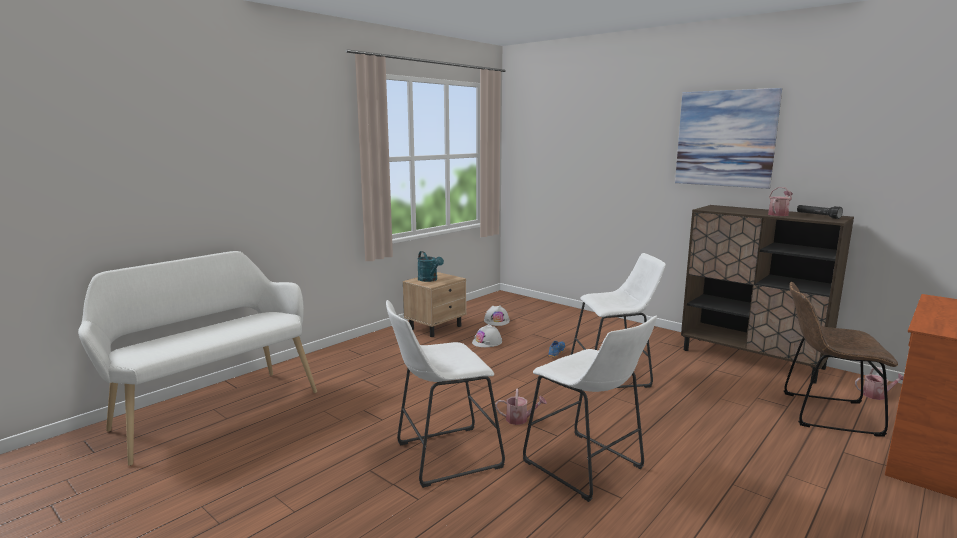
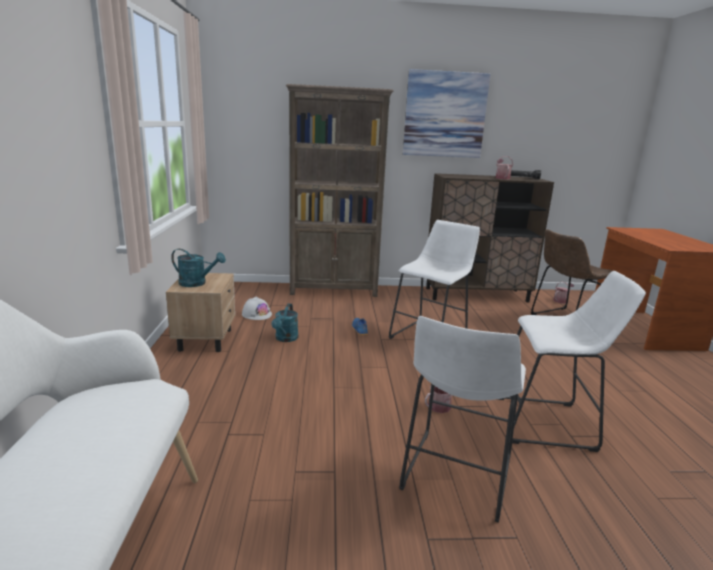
camera: 45 degrees left, 5 degrees up
(487, 342) = (285, 339): white hard hat -> turquoise watering can
(594, 319) = (334, 290): none -> brown bookcase

